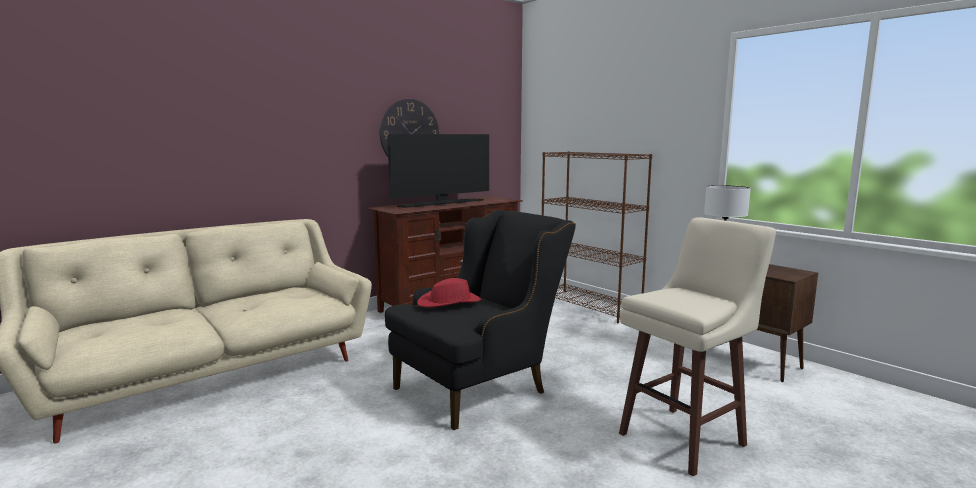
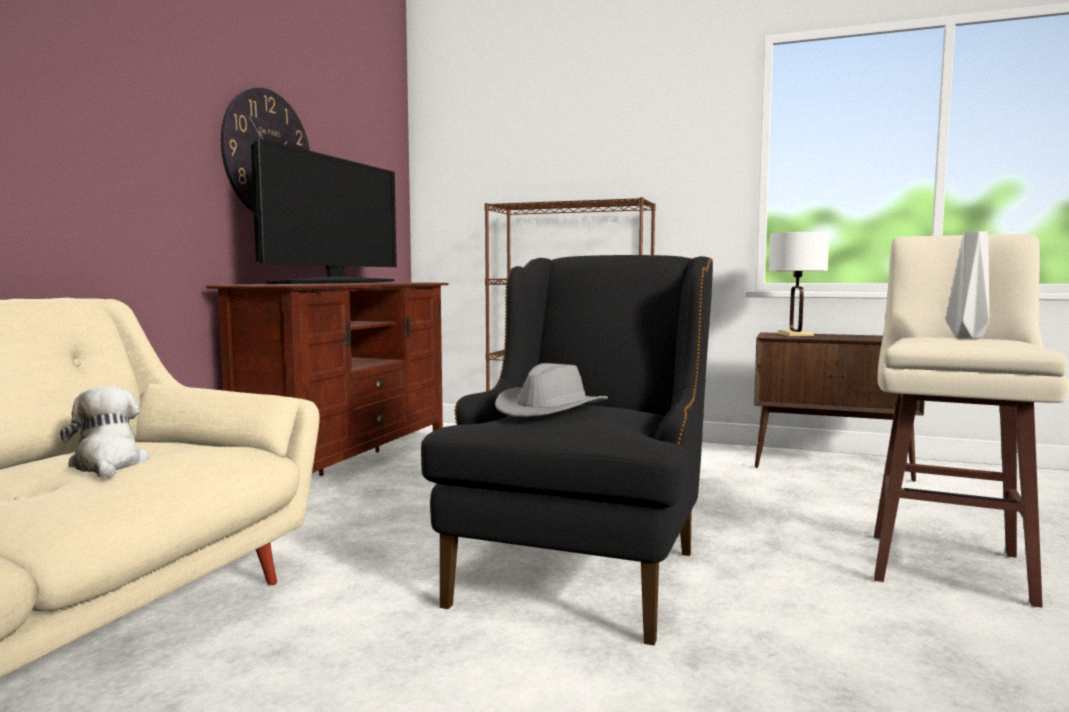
camera: 30 degrees left, 5 degrees down
(274, 301) = (108, 465): none -> plush toy
(449, 302) = (550, 409): red hat -> grey hat
(695, 296) = (969, 337): none -> grey vase

